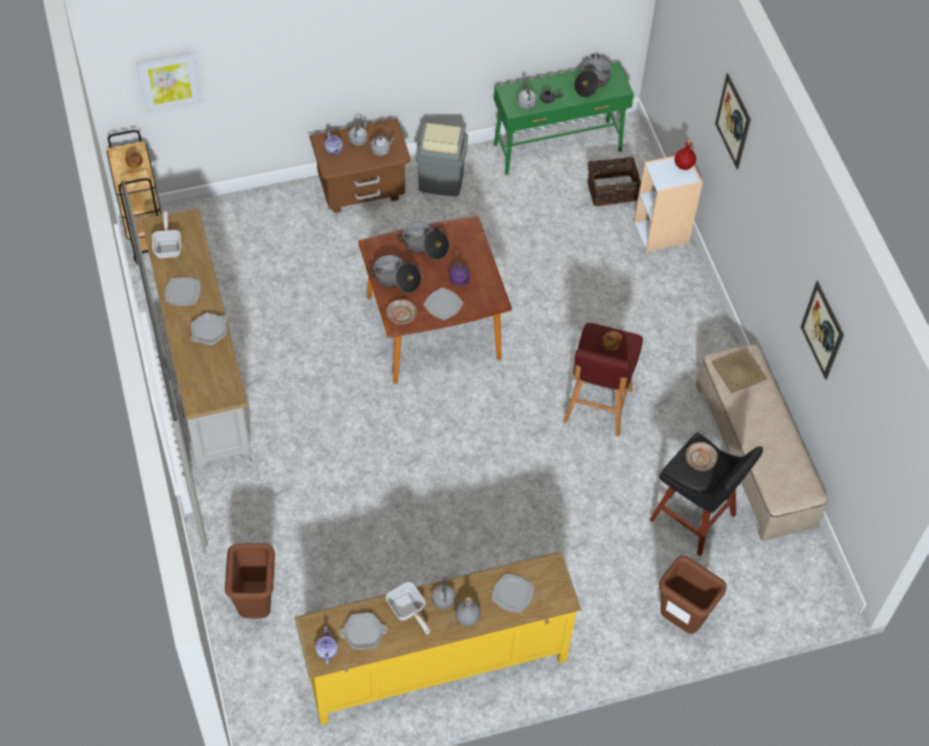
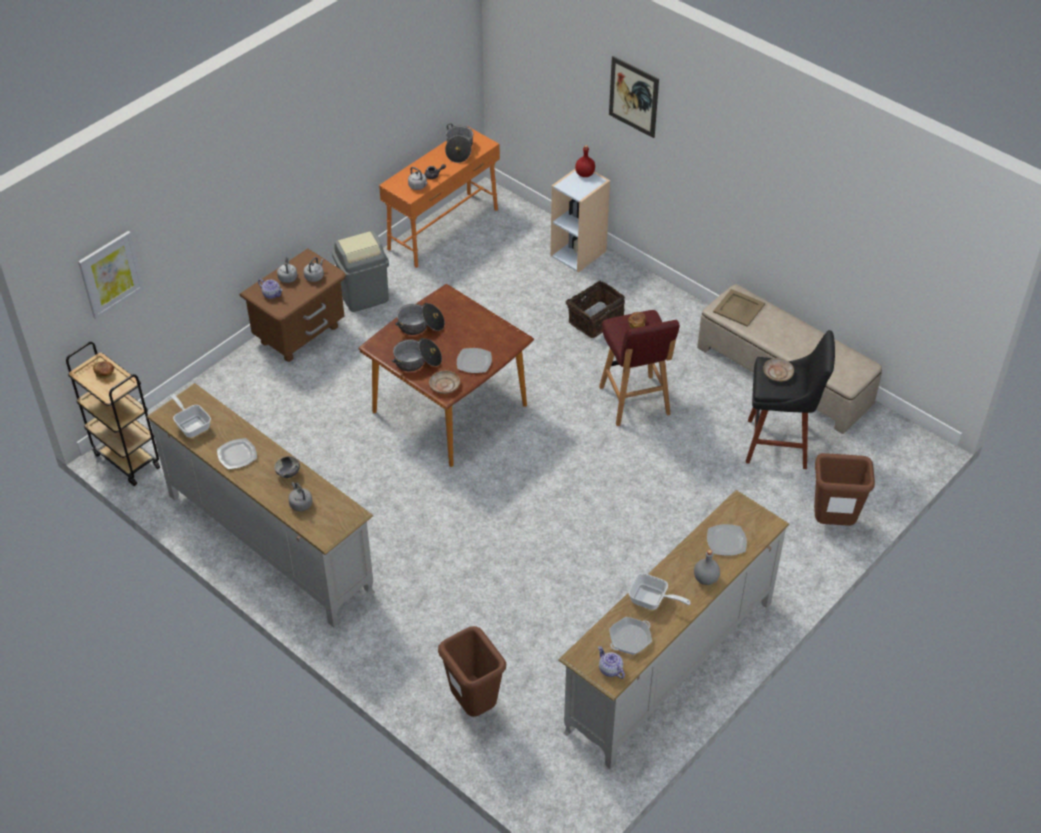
camera: 30 degrees left, 10 degrees down
(209, 331) = (288, 473): frying pan -> bowl
(436, 664) = (668, 664): yellow cabinet -> grey cabinet
(443, 598) = (673, 575): grey kettle -> grey kettle (300, 503)
(460, 280) = (472, 337): purple kettle -> none
(558, 148) = (444, 230): green console table -> orange console table
(611, 189) = (513, 240): basket -> basket (594, 319)
(822, 330) = (822, 213): picture -> none

